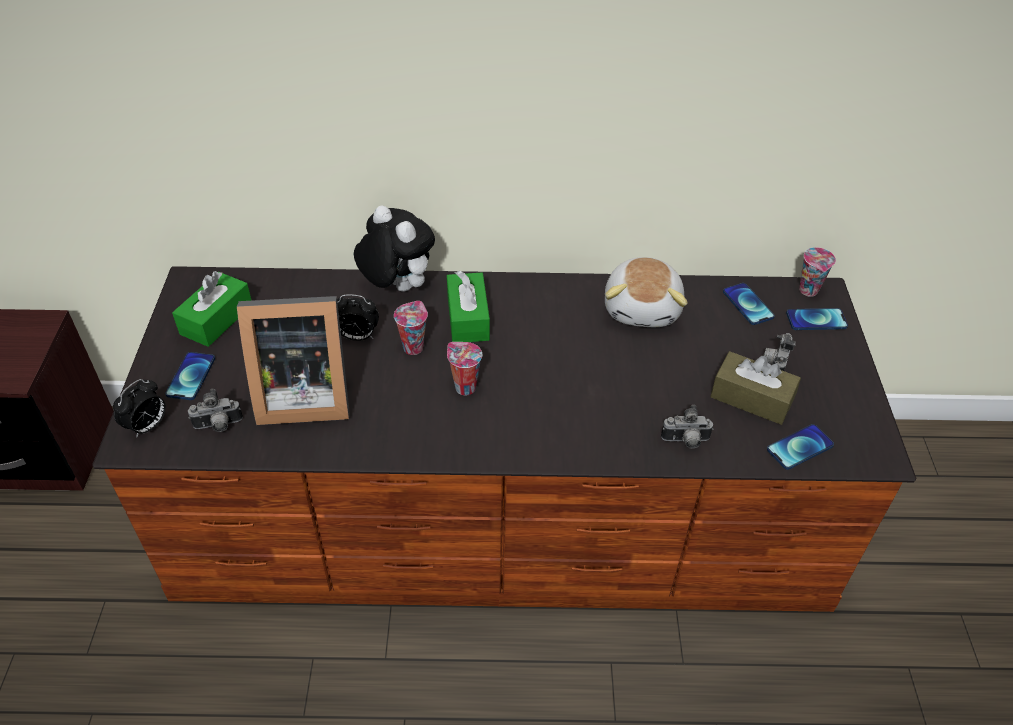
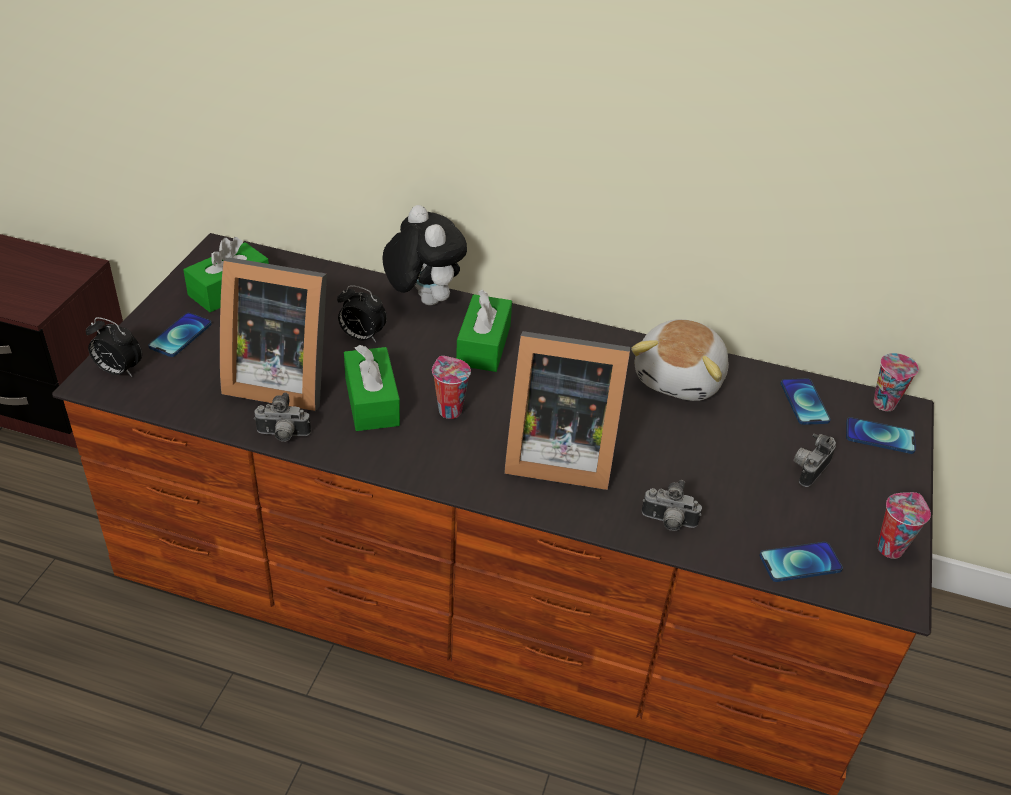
camera: 15 degrees right, 5 degrees down
(147, 427) = (118, 371): alarm clock -> alarm clock turned 60 degrees clockwise
(218, 426) = (185, 387): camera -> camera (282, 436)
(394, 396) = (372, 401): none -> green tissue box
(413, 346) = (414, 359): cup -> cup (890, 547)
(571, 403) = (556, 453): none -> picture frame
(751, 398) = (765, 498): brown tissue box -> none

